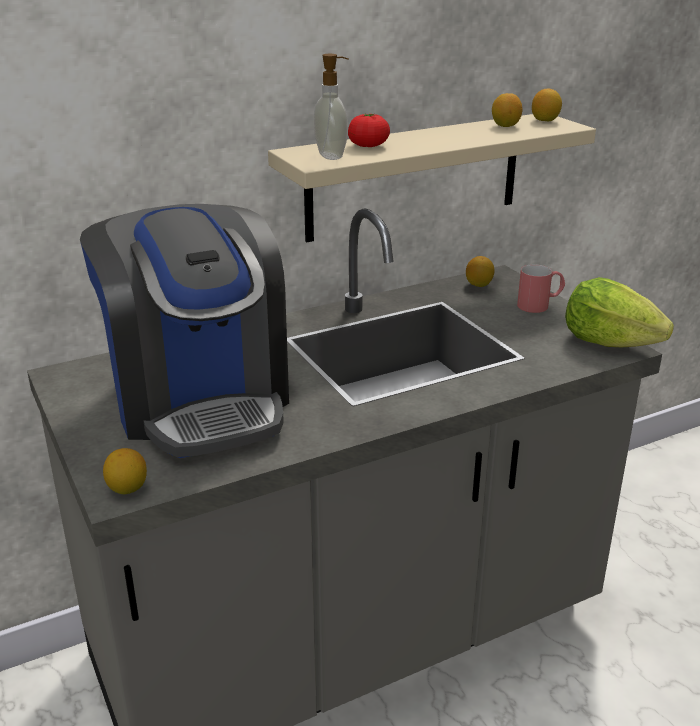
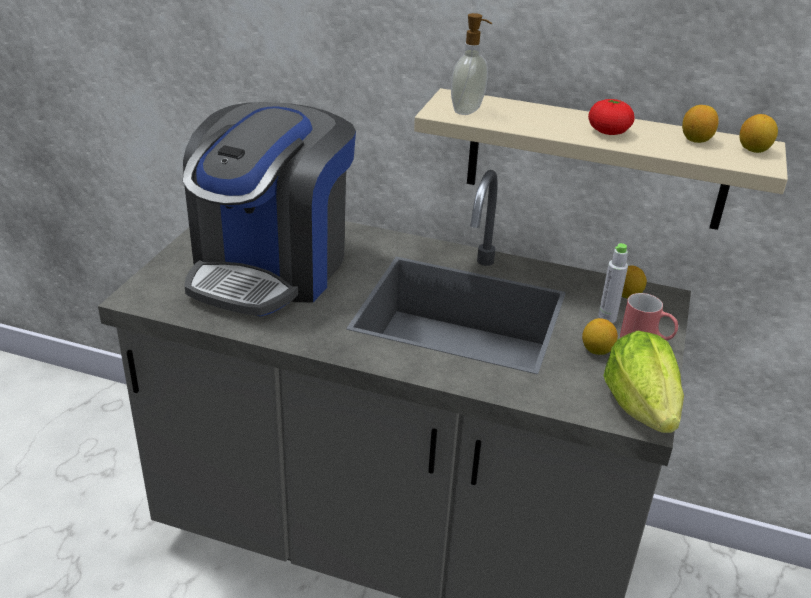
camera: 45 degrees right, 5 degrees up
(127, 489) = (143, 298): lemon -> lemon (597, 350)
(368, 145) = (519, 112): tomato -> tomato (608, 132)
(495, 304) = (607, 318): none -> grey bottle

